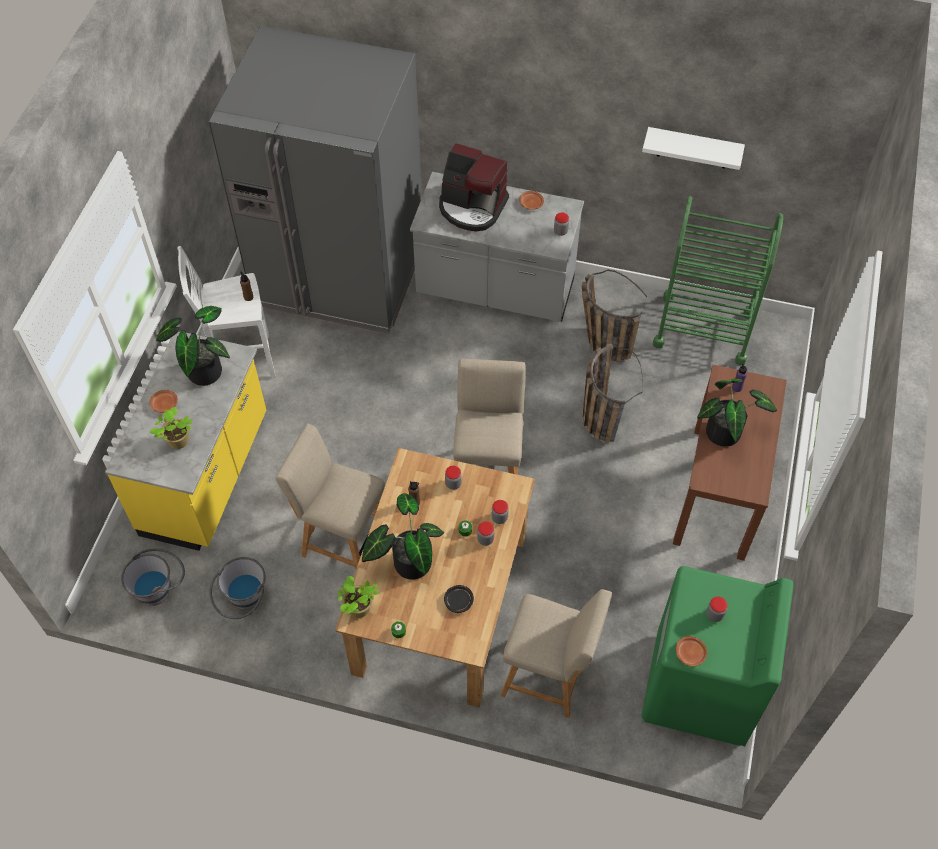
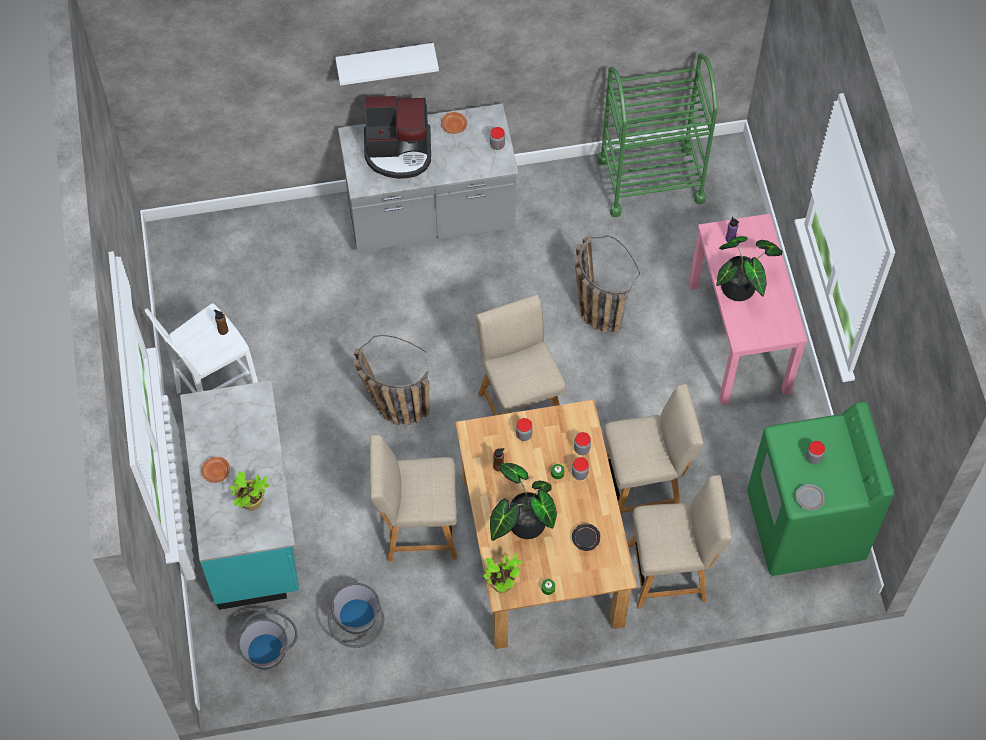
camera: 25 degrees left, 5 degrees up
(202, 369) = (231, 422): potted plant -> none
(207, 476) = (251, 523): yellow counter -> turquoise counter
(340, 276) = (266, 264): grey fridge -> none
(564, 587) = (645, 486): none -> beige chair
(601, 340) = (559, 230): basket -> basket (391, 404)
(690, 654) = (809, 499): brown plate -> grey plate
(693, 148) = (604, 25): white shelf -> white shelf (385, 60)
(719, 492) = (739, 338): brown console table -> pink console table

